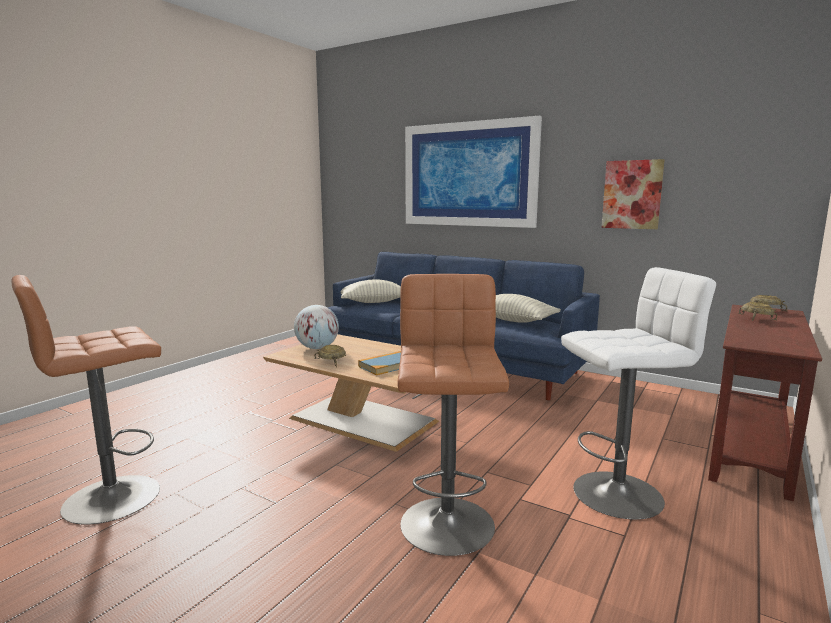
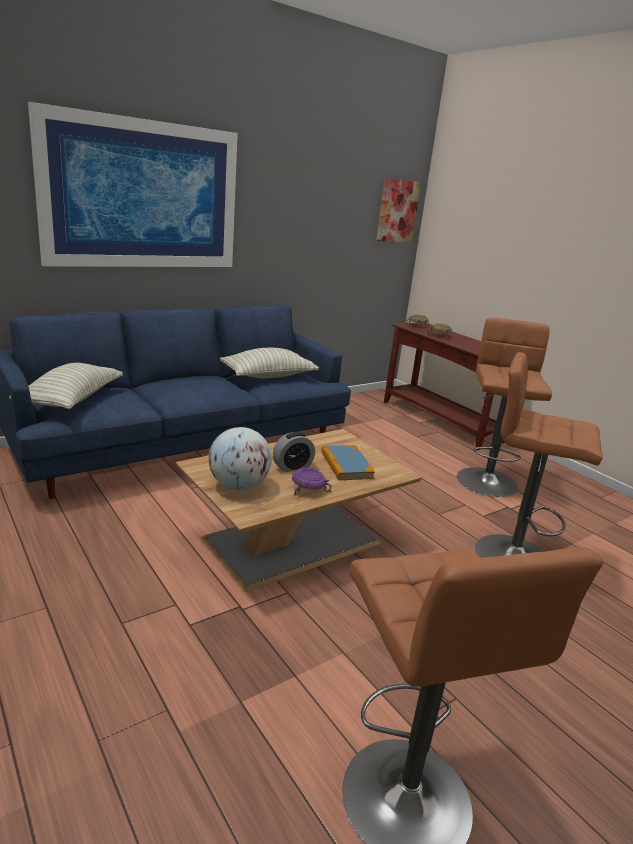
camera: 70 degrees left, 10 degrees up
(331, 361) = (307, 490): beige bowl -> purple bowl
(363, 354) = (292, 467): none -> alarm clock
(619, 495) = (487, 482): white stool -> brown stool
(632, 194) = (313, 231): picture -> picture (397, 211)

